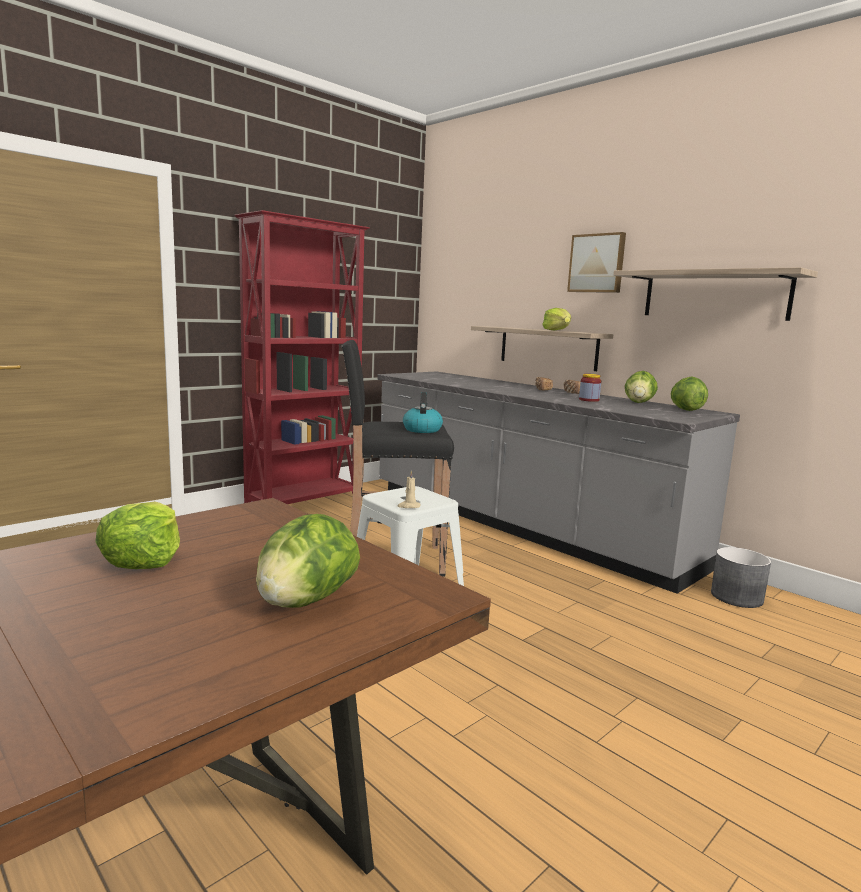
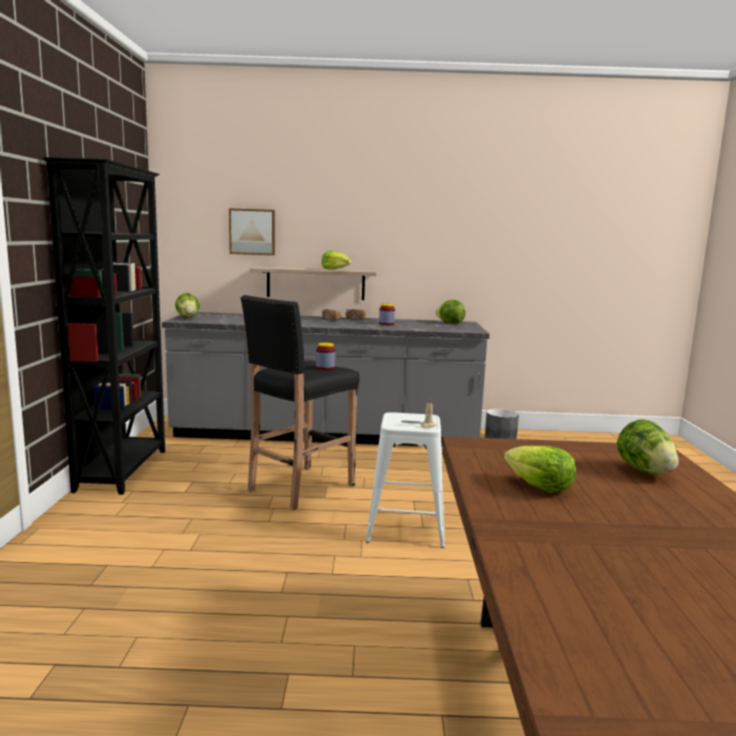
camera: 45 degrees left, 0 degrees up
(305, 502) = (124, 470): red bookcase -> black bookcase
(422, 429) = (325, 368): kettle -> jar
(597, 263) = (357, 215): picture -> picture (252, 232)
(639, 403) = (413, 321): lettuce -> lettuce (188, 317)
(715, 295) = (451, 242): shelf -> none

